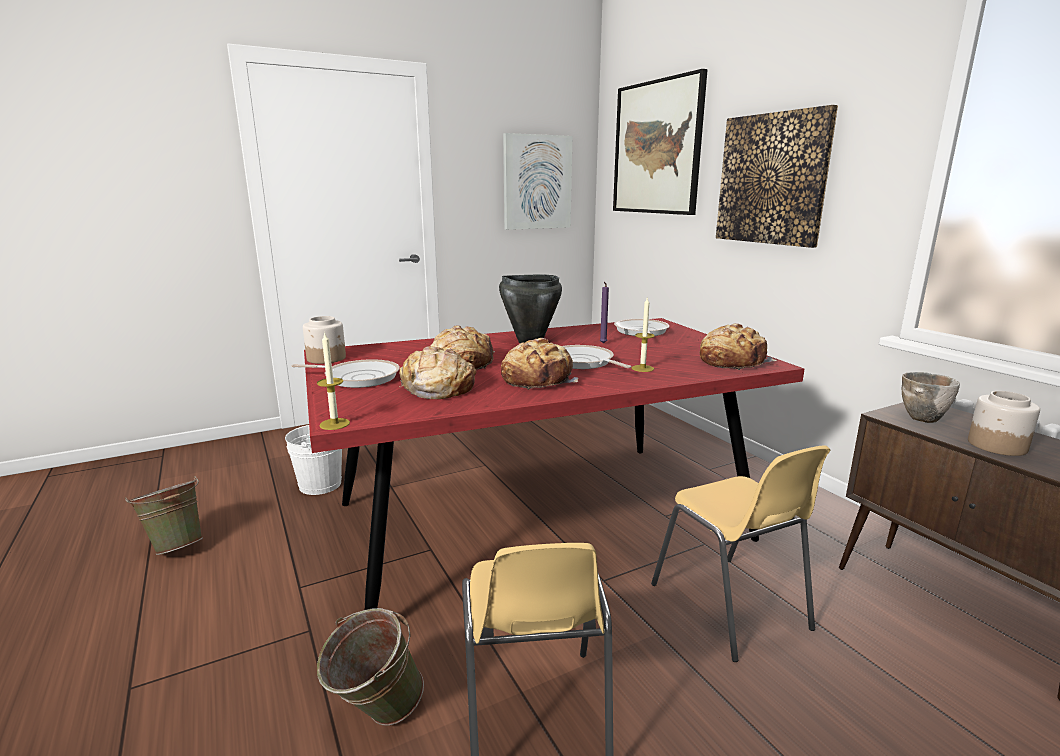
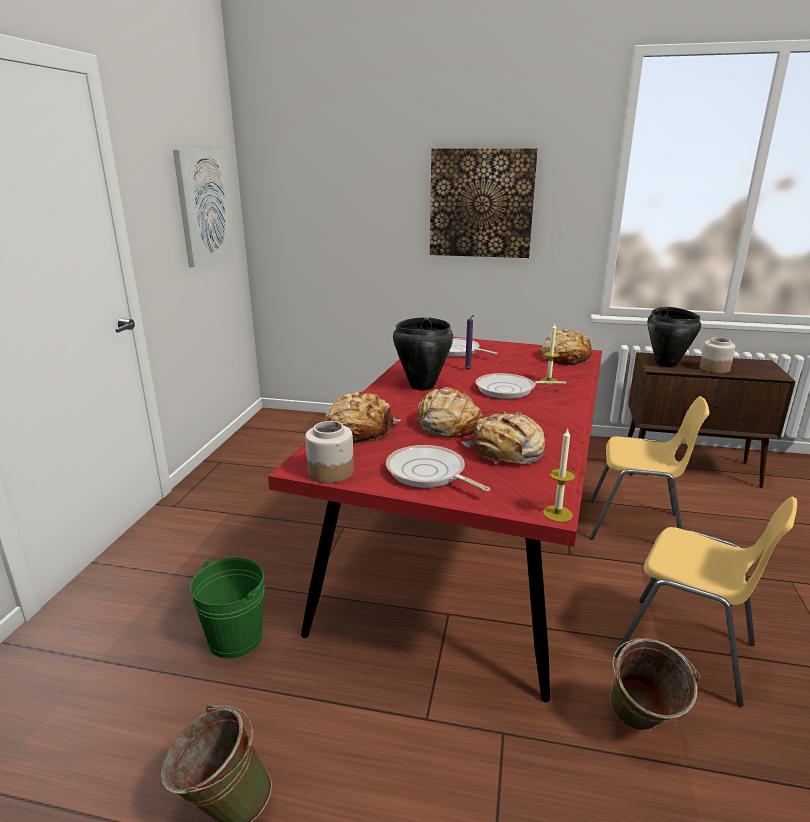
camera: 50 degrees left, 5 degrees up
(320, 485) = (235, 638): white bucket -> green bucket
(358, 378) = (428, 473): frying pan -> frying pan turned 90 degrees counterclockwise
(538, 379) = (531, 414): bread -> bread (359, 430)
(657, 148) = (337, 168): picture -> none
(923, 418) = (666, 364): bowl -> black cooking pot

